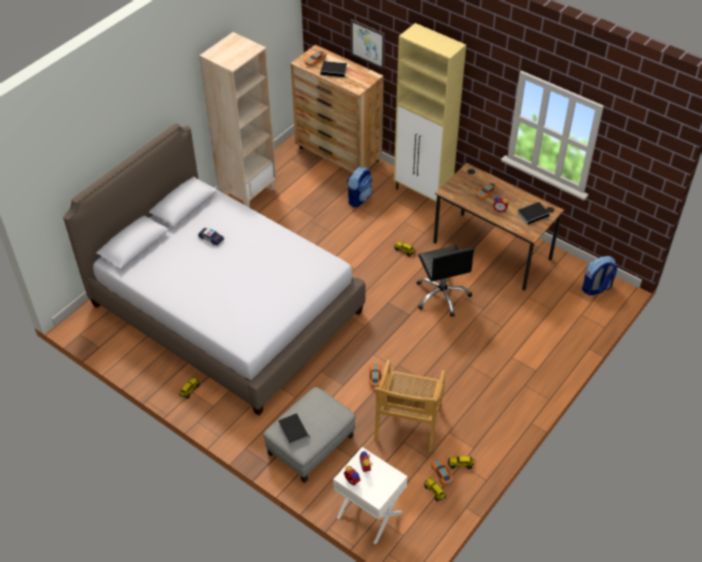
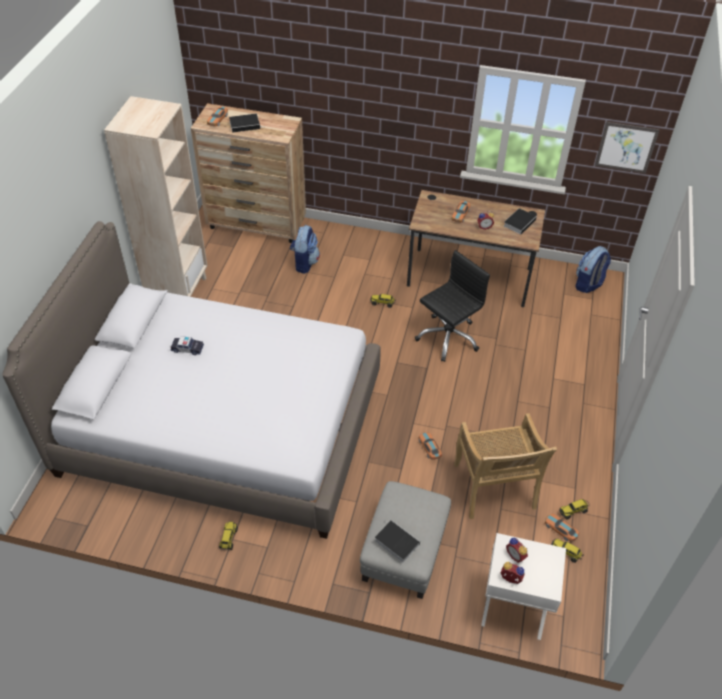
camera: 25 degrees left, 0 degrees up
(367, 44) = (277, 84): picture -> picture (626, 147)
(423, 194) = (368, 240): beige cabinet -> none
(442, 295) = (447, 337): black office chair -> black office chair turned 90 degrees counterclockwise

